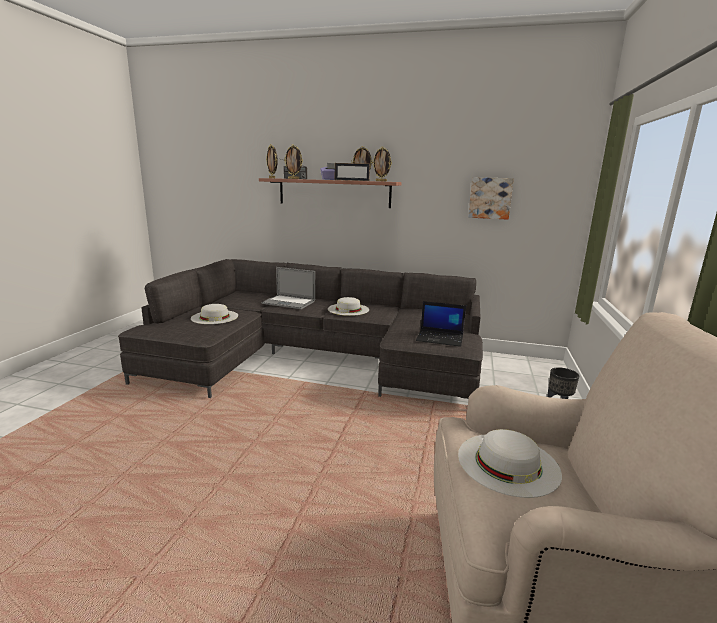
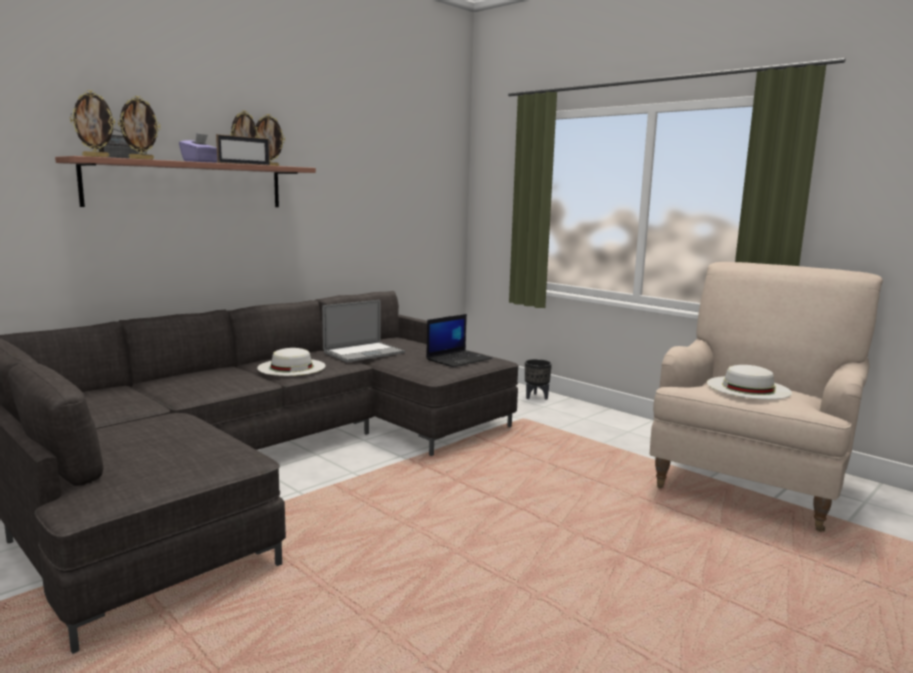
camera: 60 degrees left, 5 degrees down
(214, 317) = (157, 437): white hat -> none
(288, 302) = (187, 385): laptop -> laptop (364, 353)
(490, 198) = (388, 189): picture -> none

